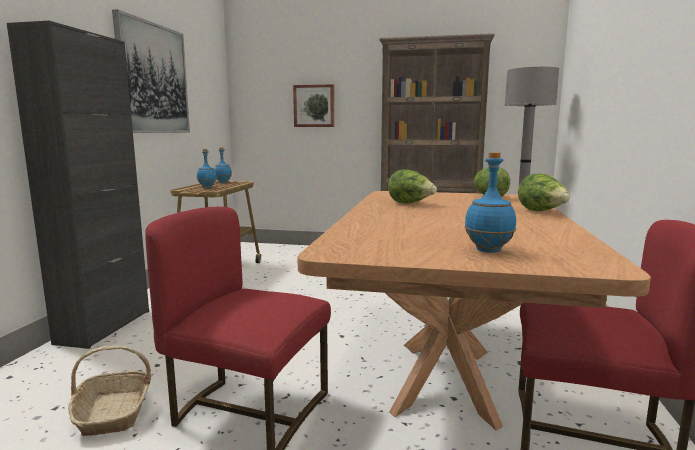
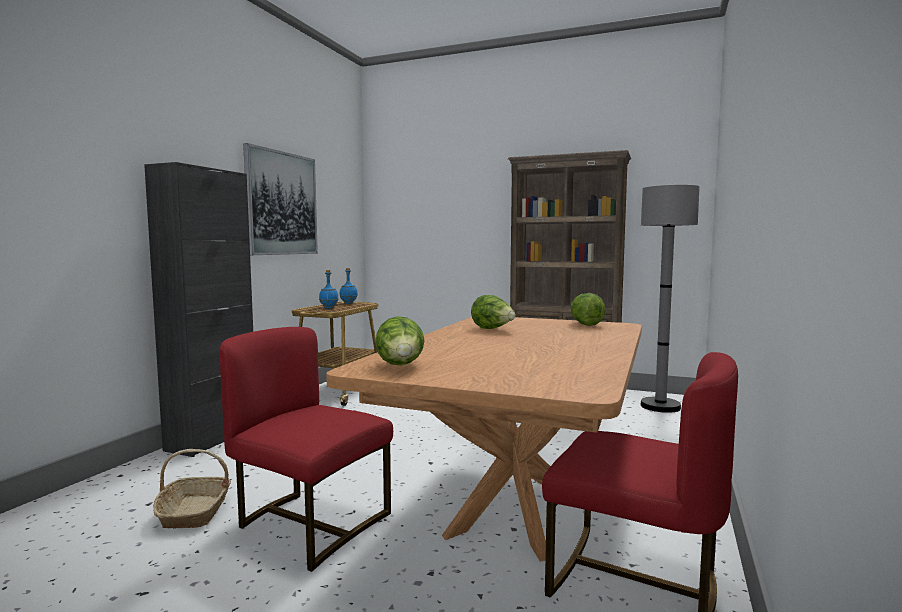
camera: 10 degrees right, 5 degrees down
(314, 106) = (447, 225): picture -> none
(488, 250) = (500, 374): blue bottle -> none
(542, 212) = (615, 341): lettuce -> lettuce (401, 366)

